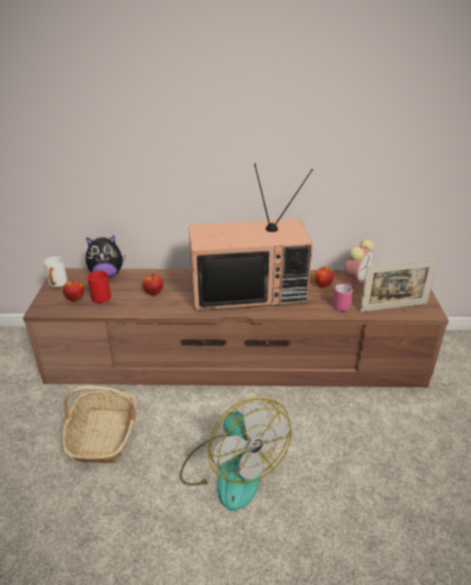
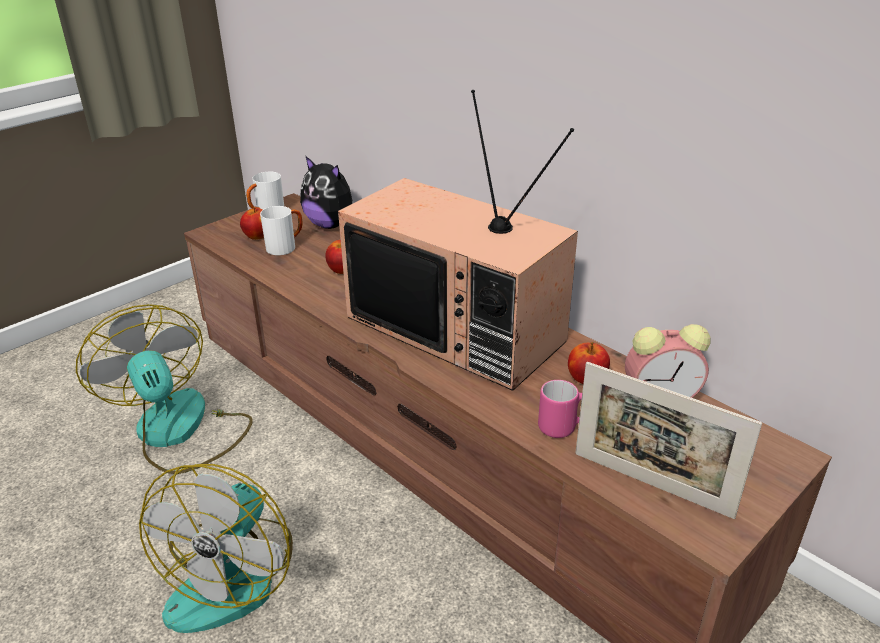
camera: 45 degrees right, 0 degrees up
(102, 296) = (286, 247): red mug -> white mug
(103, 435) = (179, 431): basket -> fan

